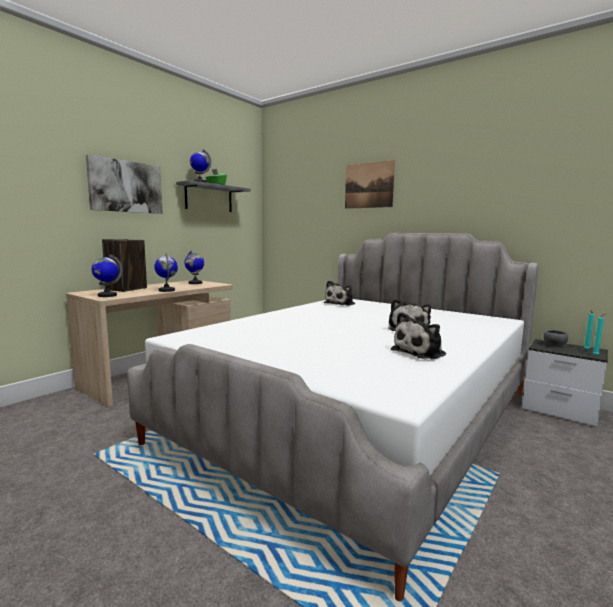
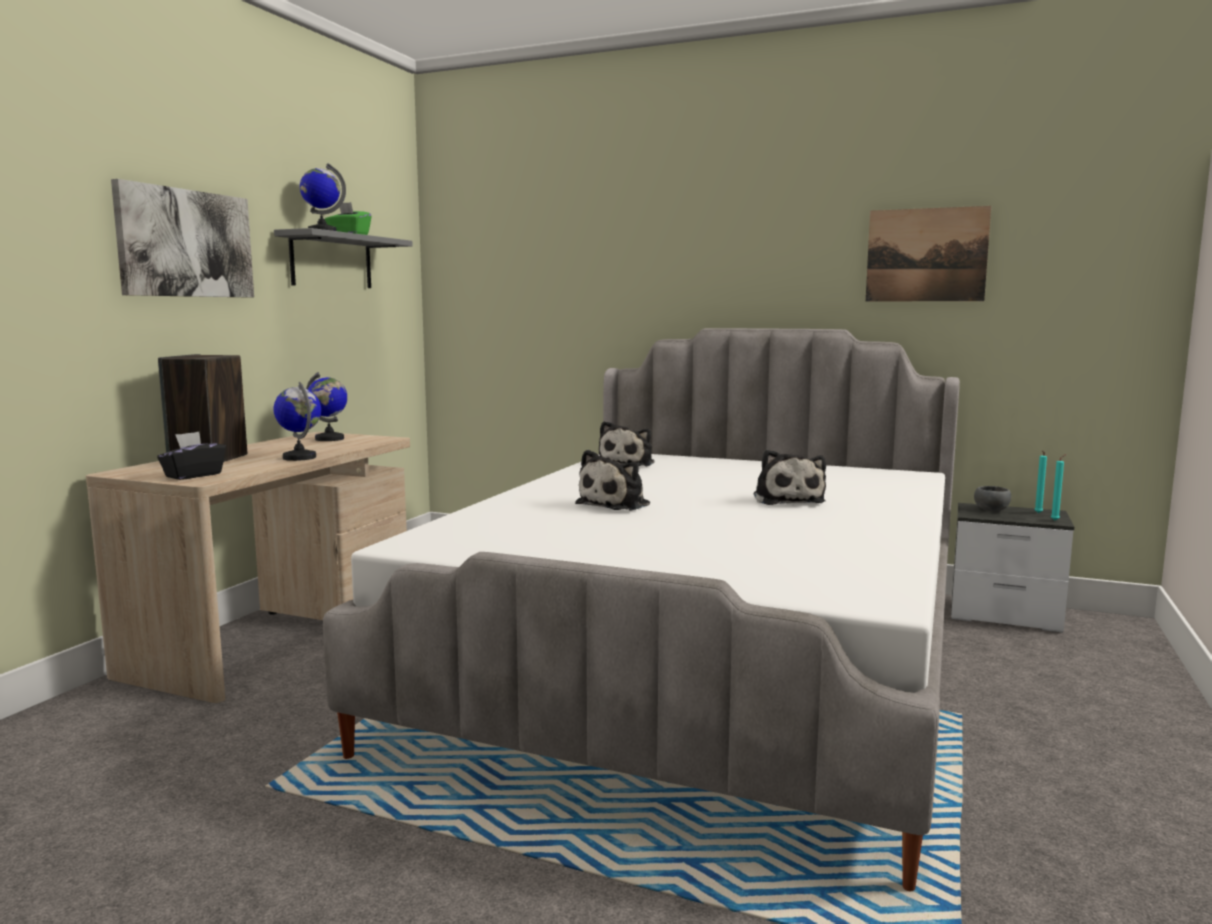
camera: 15 degrees left, 0 degrees up
(107, 295) = (193, 475): globe -> black tissue box
(369, 185) = (653, 239): picture -> picture (926, 255)
(421, 352) = (843, 534): plush toy -> plush toy (616, 504)

